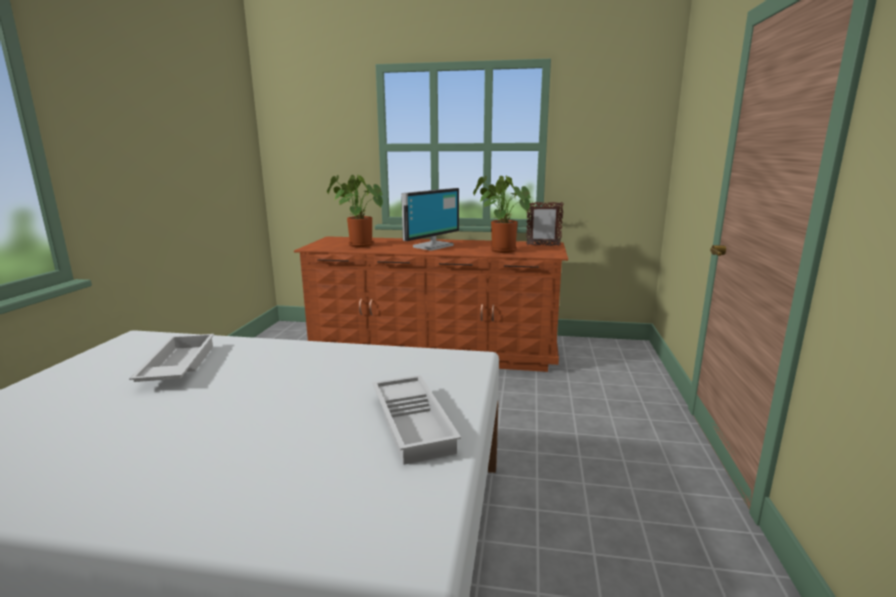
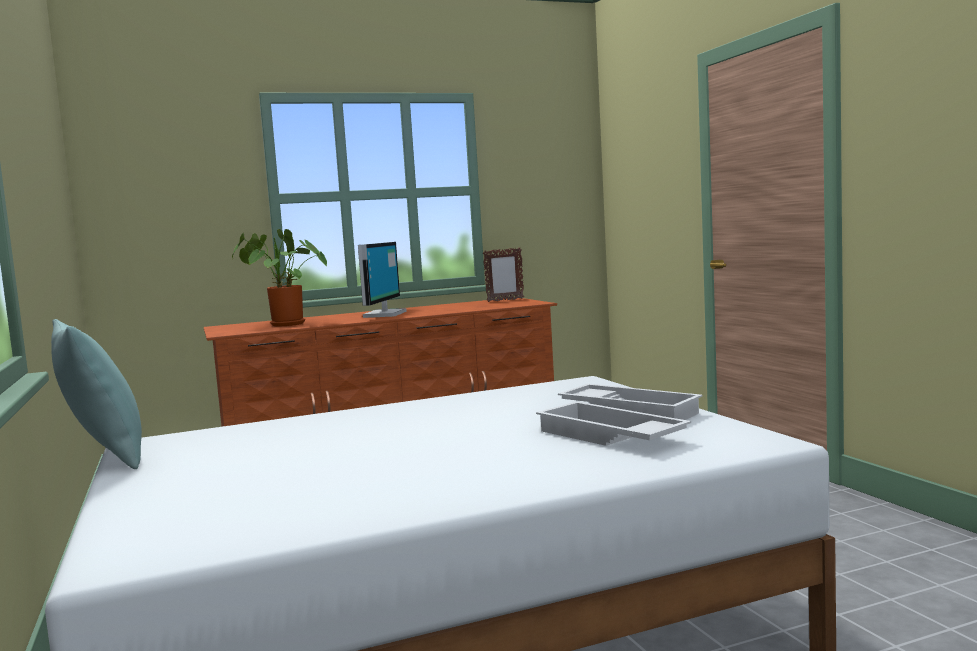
camera: 30 degrees left, 10 degrees down
(93, 346) = (104, 457): none -> turquoise pillow
(177, 366) = (286, 441): white tray -> white tray (608, 436)
(500, 250) = (472, 307): potted plant -> none

